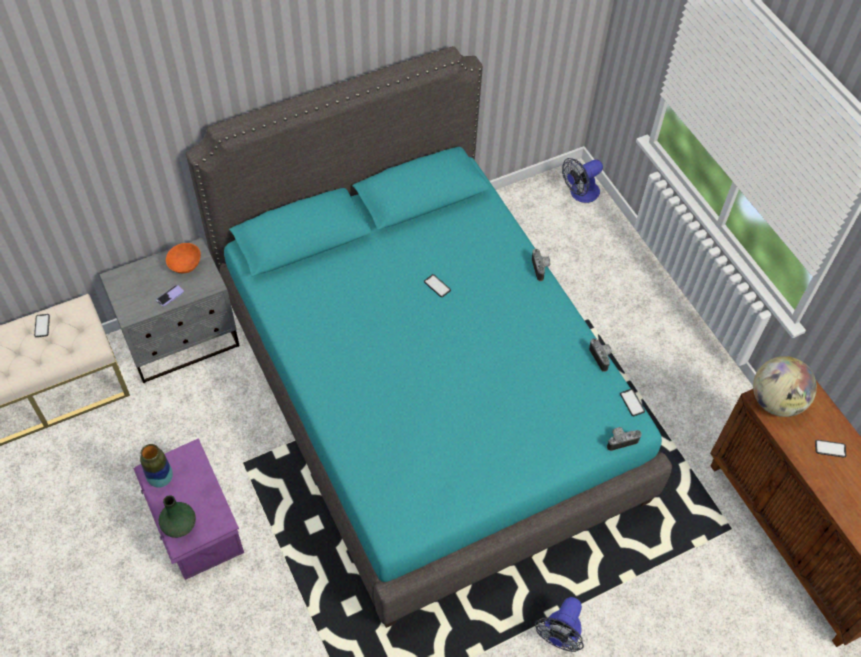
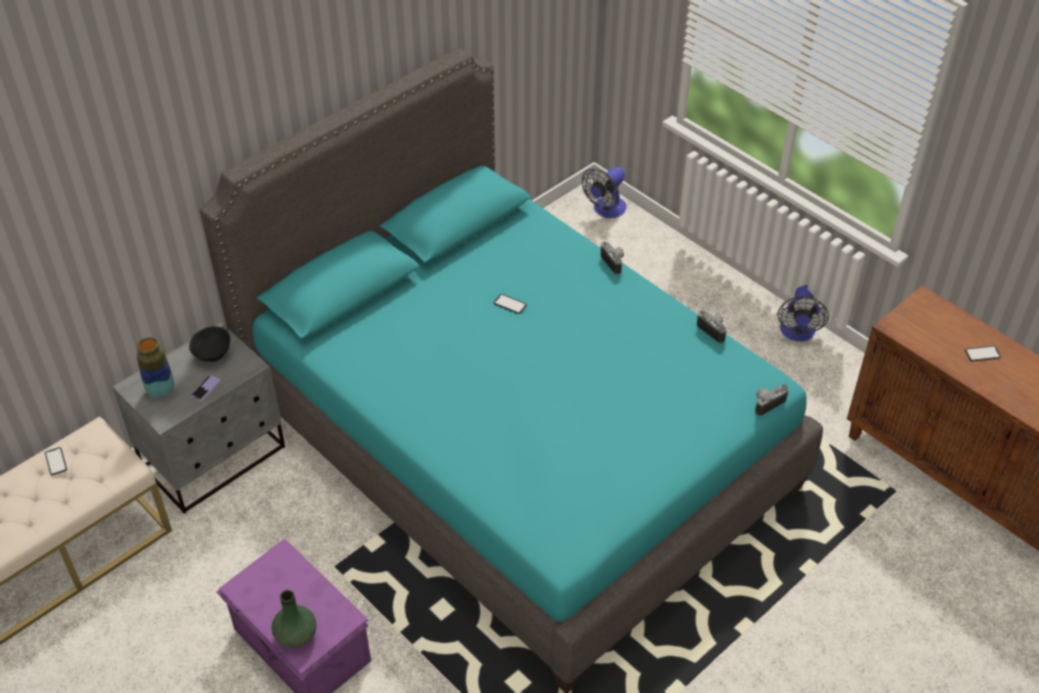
camera: 15 degrees left, 10 degrees down
(161, 478) = (255, 592): vase -> vase (161, 390)
(185, 266) = (212, 355): orange bowl -> black bowl
(560, 635) = (760, 646): fan -> fan (797, 333)
(632, 403) = (763, 365): phone -> none
(776, 401) = (910, 324): globe -> none

